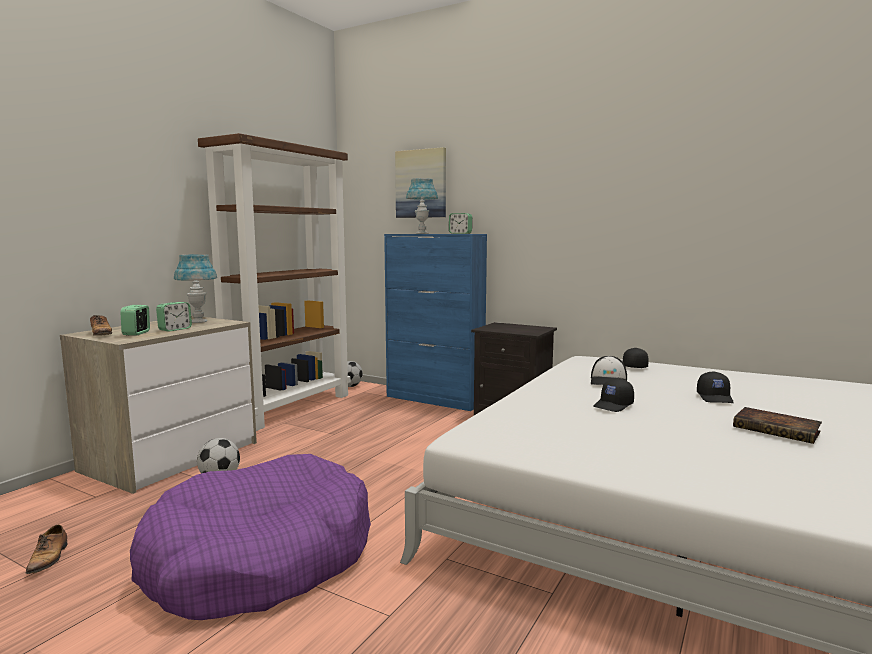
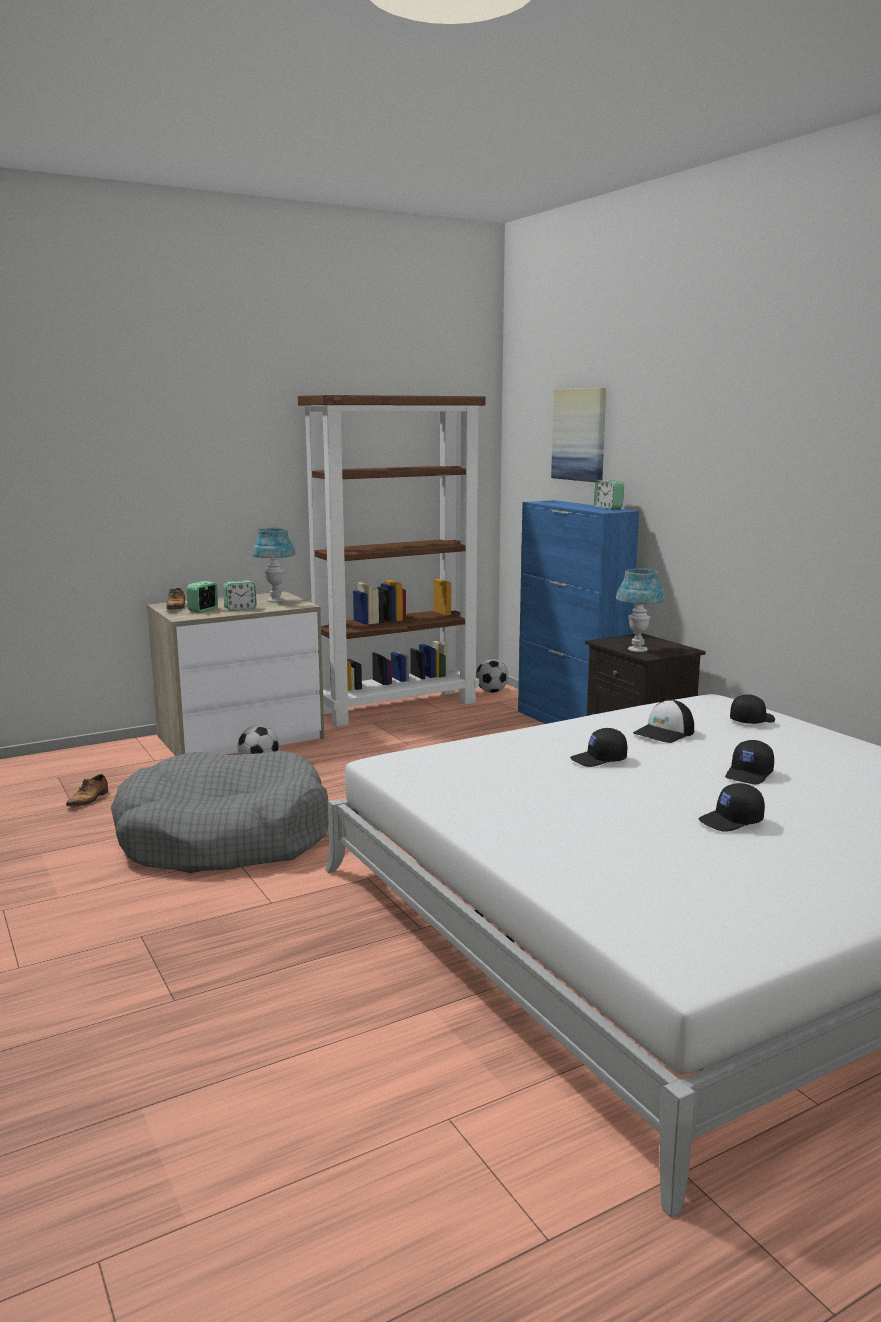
camera: 30 degrees right, 5 degrees up
(260, 558) = (224, 837): purple dog bed -> grey dog bed
(422, 233) = (565, 504): blue table lamp -> blue table lamp (637, 650)
(778, 430) = (731, 821): book -> black cap

